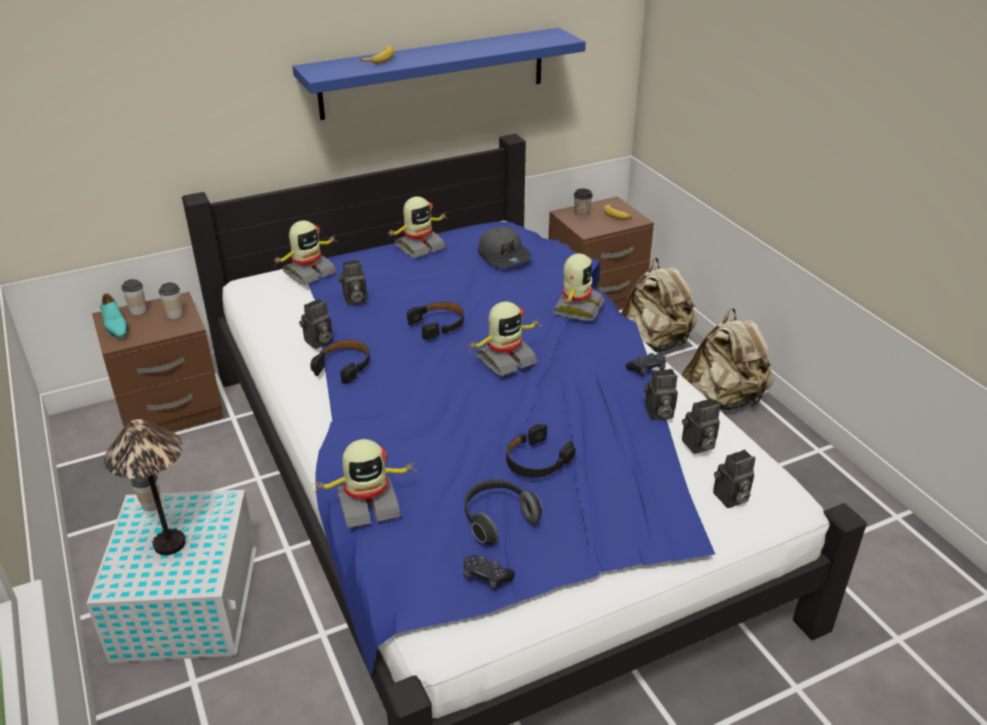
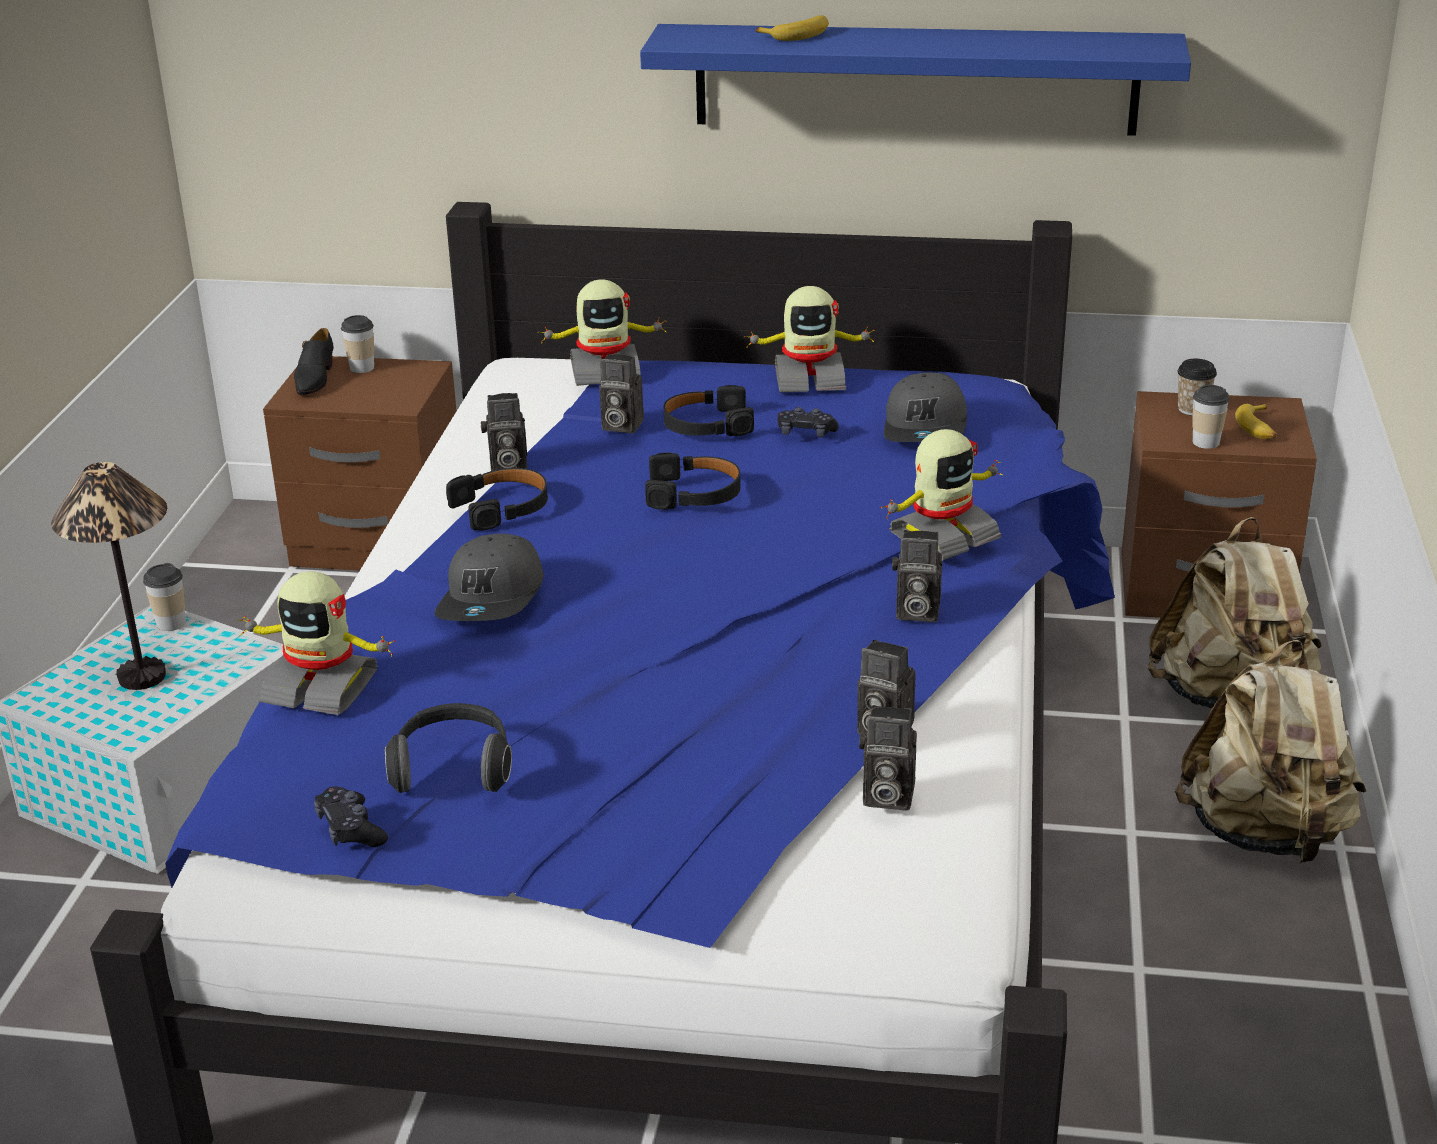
camera: 35 degrees right, 5 degrees down
(115, 326) = (314, 378): turquoise shoe -> black shoe
(174, 314) = (400, 385): cup -> cup (1205, 442)
(404, 418) = (493, 599): none -> grey cap
(505, 359) = (731, 571): toy robot -> none
(536, 460) = (602, 718): black headphones -> black headphones (707, 425)
(646, 369) = (948, 662): black game controller -> black game controller (806, 433)
(730, 498) = (849, 893): camera -> camera (915, 612)

